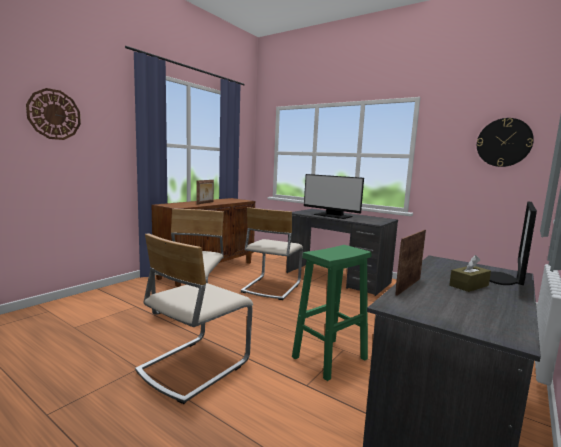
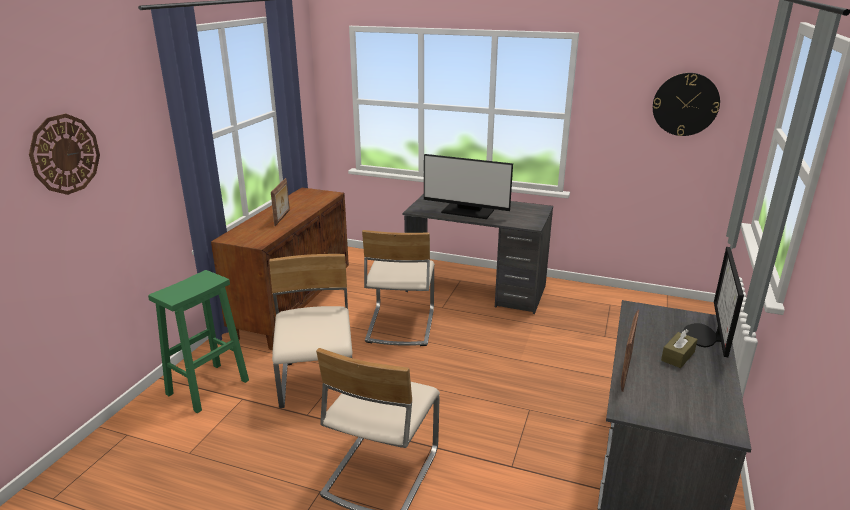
camera: 15 degrees left, 15 degrees up
(330, 357) = (520, 424): green stool -> green stool (209, 386)

